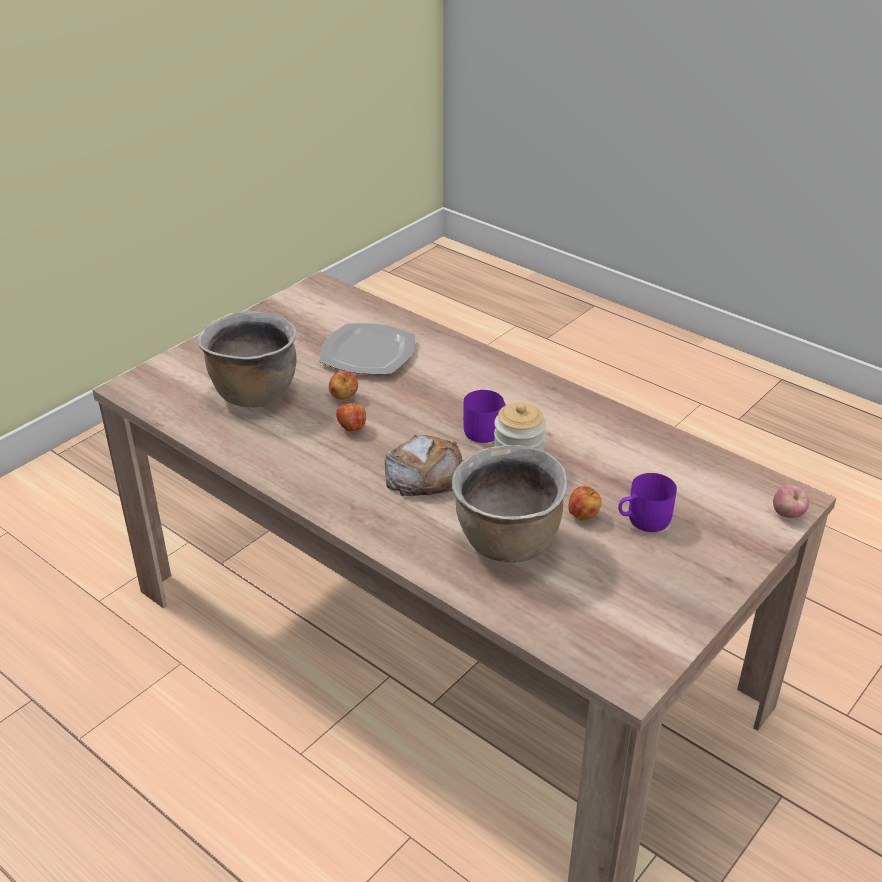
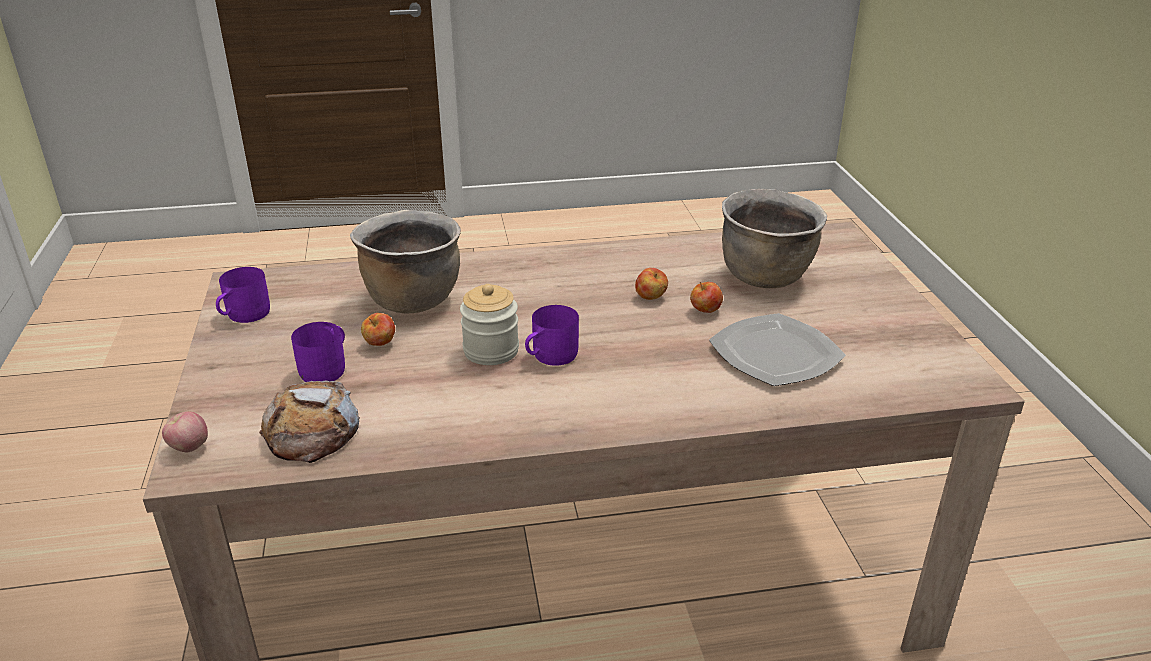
camera: 130 degrees right, 5 degrees down
(424, 474) = (542, 302): bread -> bread (311, 431)
(660, 624) = (243, 315): none -> purple mug

